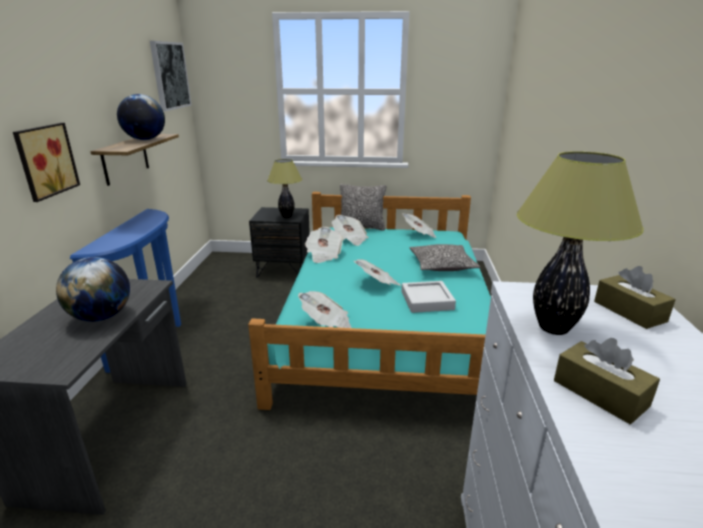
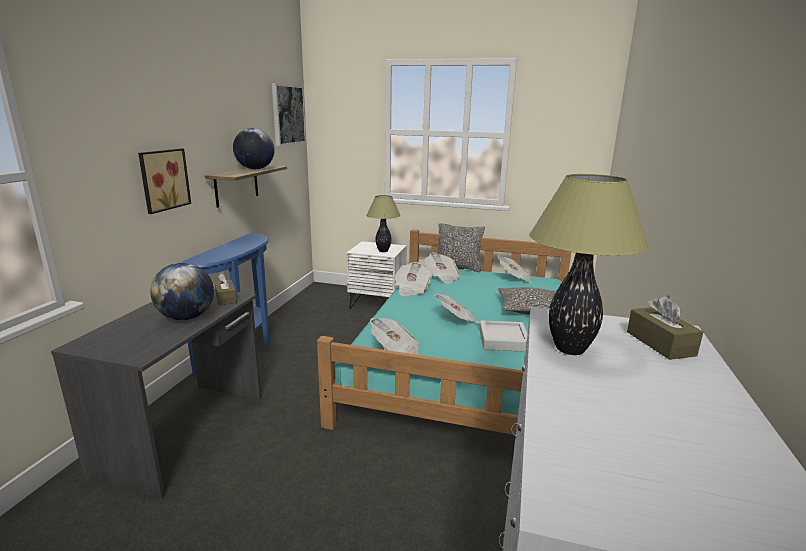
camera: 10 degrees right, 5 degrees down
(284, 269) = (377, 304): black nightstand -> white nightstand
(600, 393) = (585, 405): brown tissue box -> brown tissue box (226, 298)

